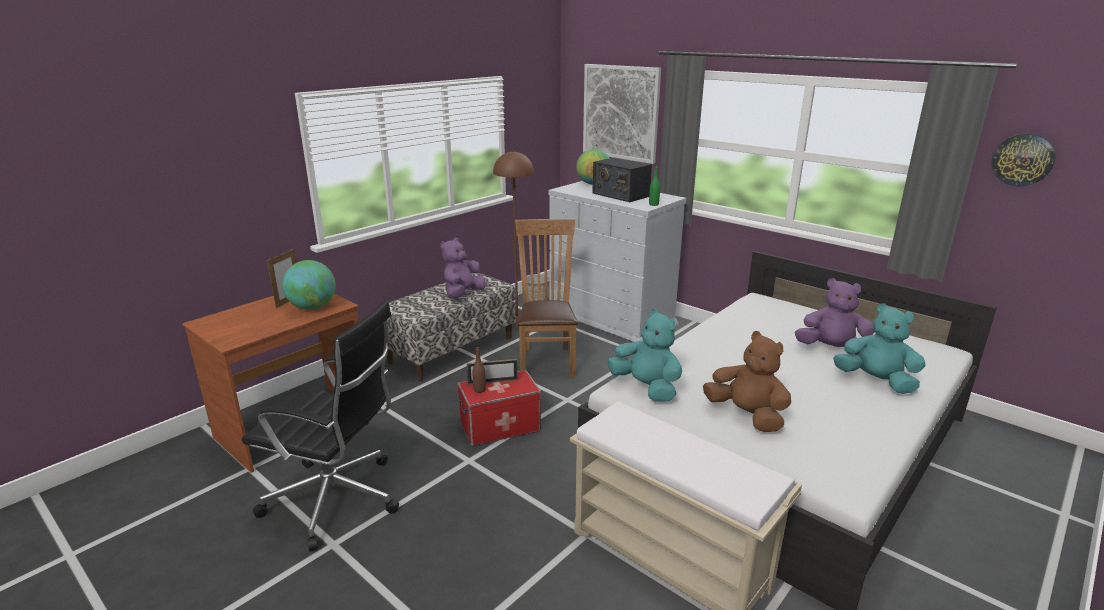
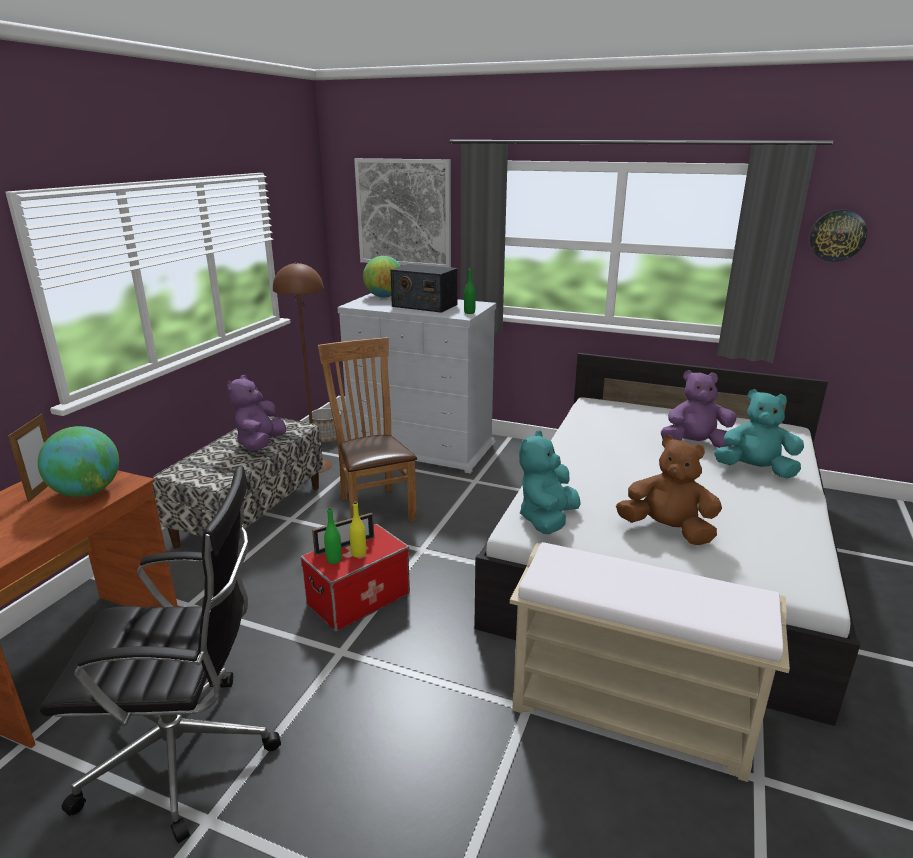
camera: 20 degrees left, 0 degrees up
(479, 390) = (334, 560): brown bottle -> green bottle
(500, 389) = (358, 553): none -> yellow bottle
(646, 388) = (547, 520): turquoise plush toy -> turquoise plush toy turned 90 degrees counterclockwise

